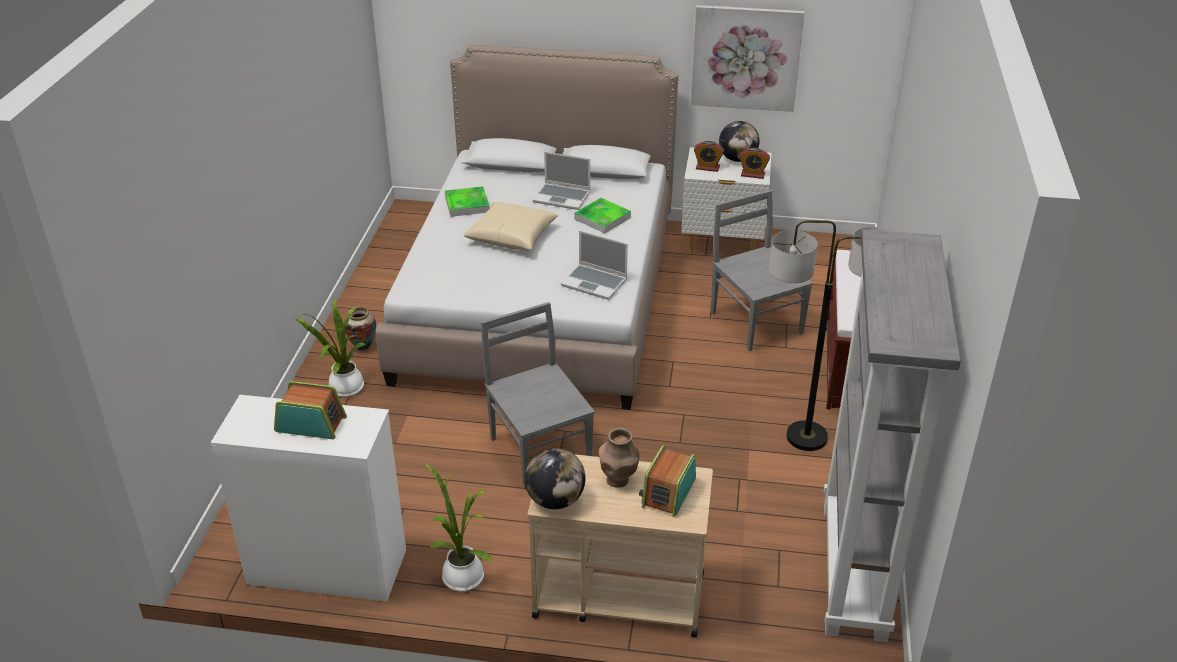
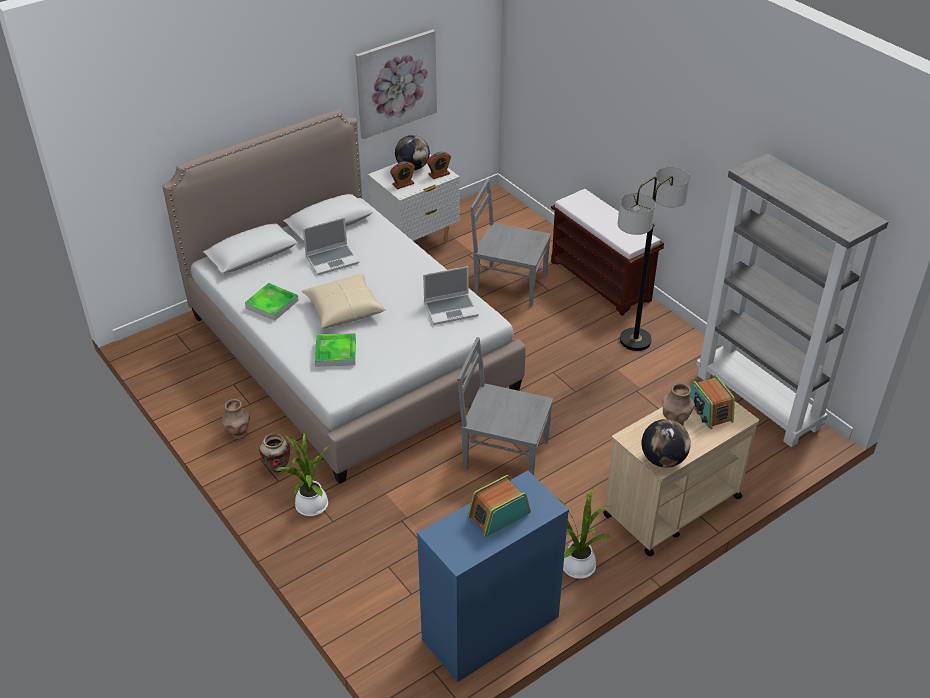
camera: 45 degrees left, 5 degrees up
(327, 567) = (490, 628): white dresser -> blue dresser
(375, 307) = (238, 434): none -> brown vase
(602, 218) = (384, 260): tray -> tray (336, 352)

